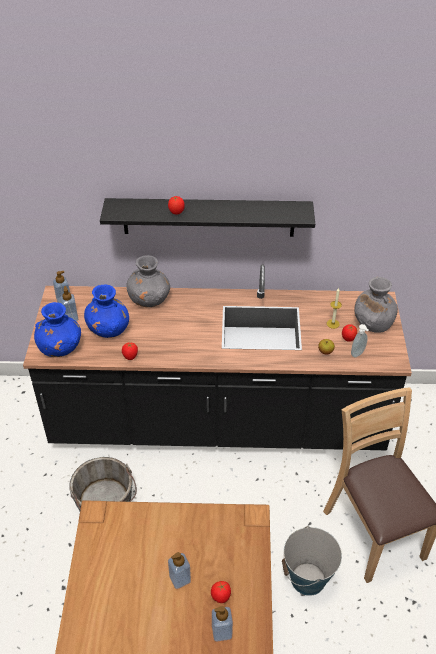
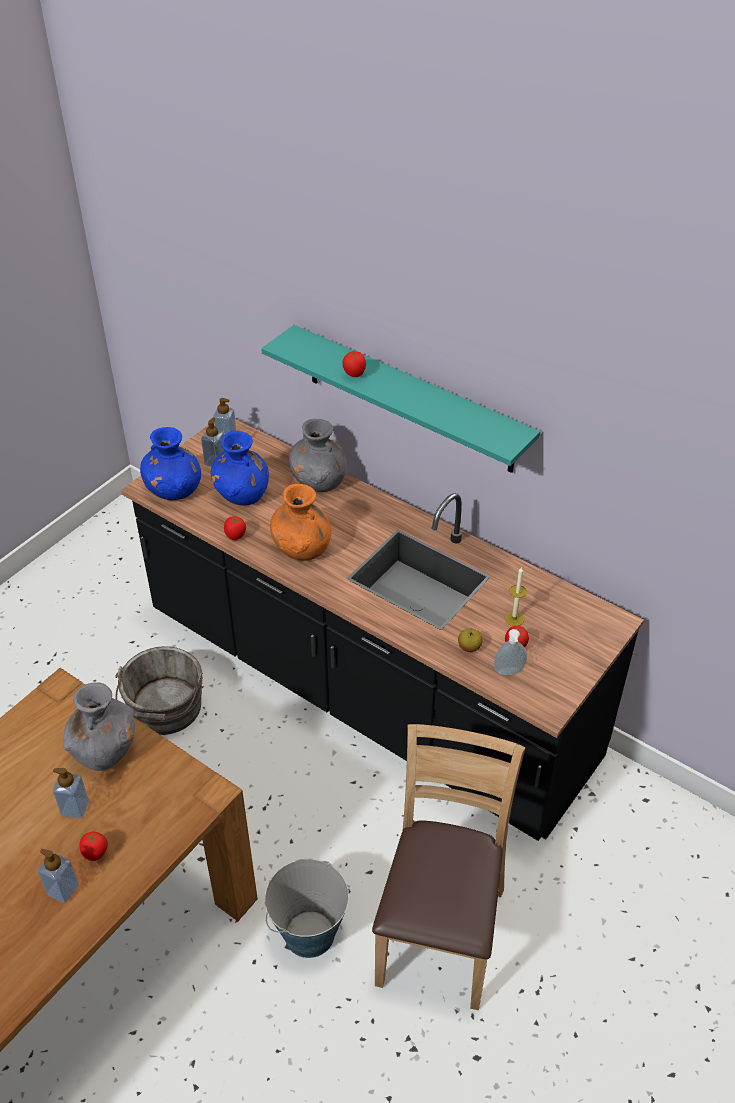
camera: 35 degrees right, 0 degrees up
(178, 344) = (302, 548): none -> orange vase
(208, 217) = (409, 400): black shelf -> turquoise shelf
(372, 323) = (569, 643): grey vase -> grey vase (105, 749)

